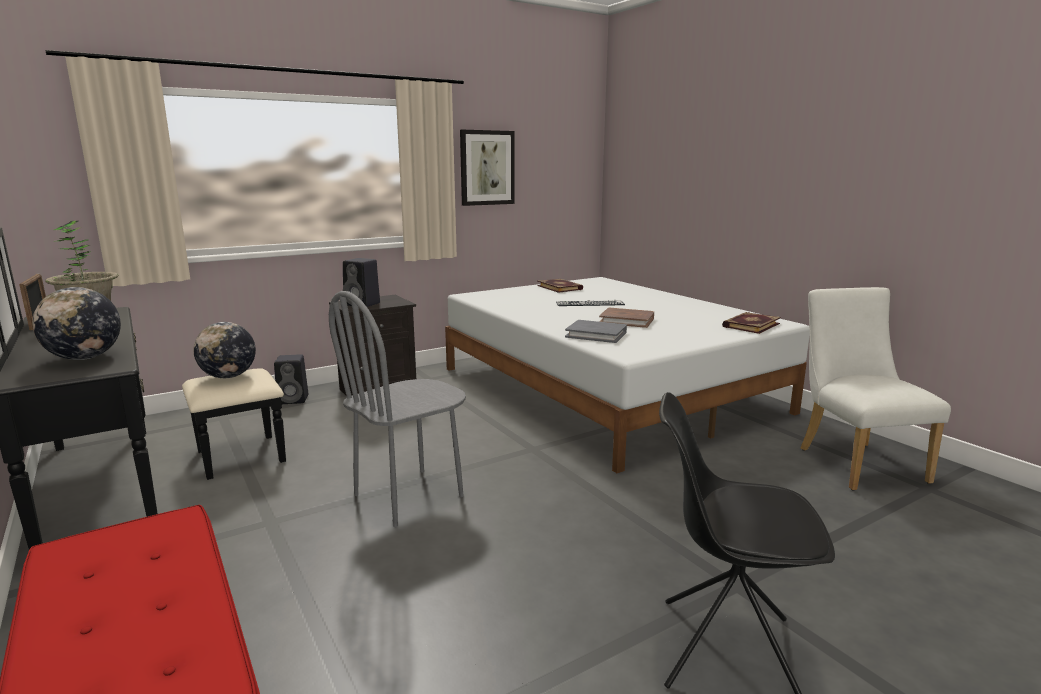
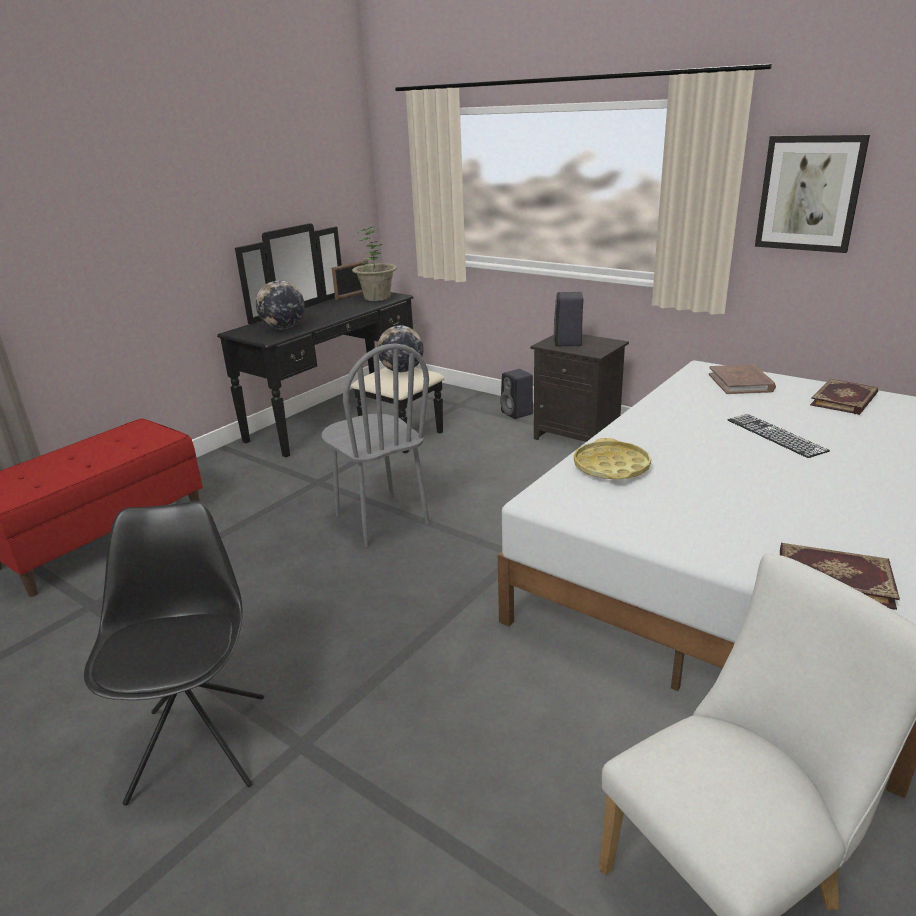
camera: 70 degrees right, 10 degrees up
(409, 496) = (381, 519): grey chair -> grey chair turned 150 degrees counterclockwise
(596, 334) = (611, 467): grey book -> yellow tray
(627, 320) = (711, 474): brown book -> brown book (741, 383)

